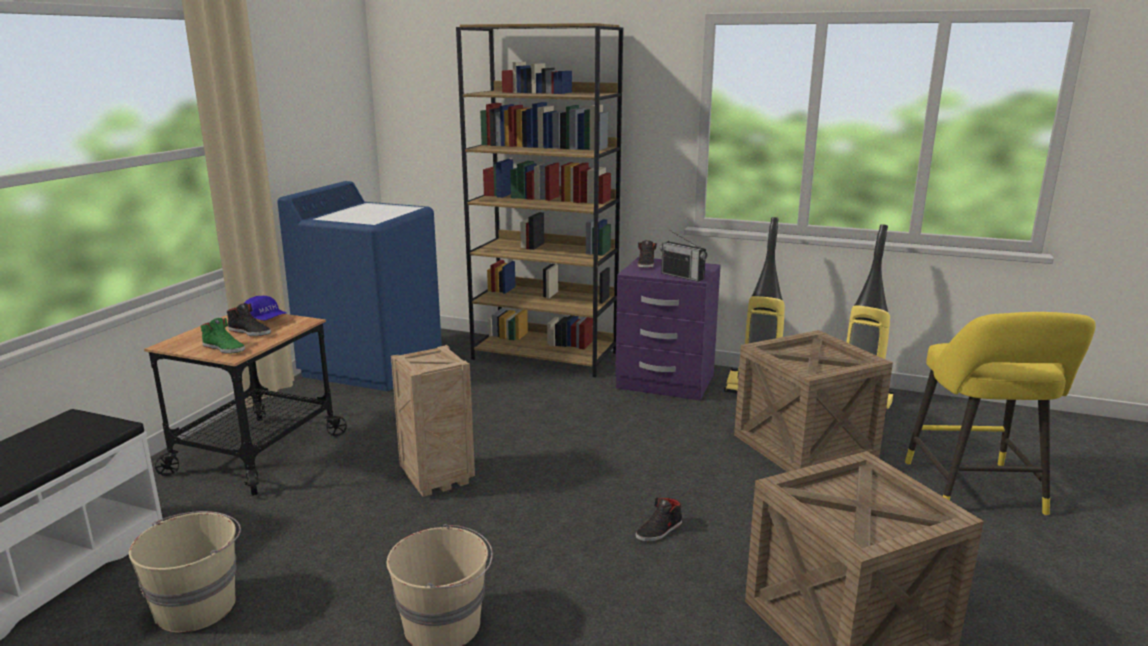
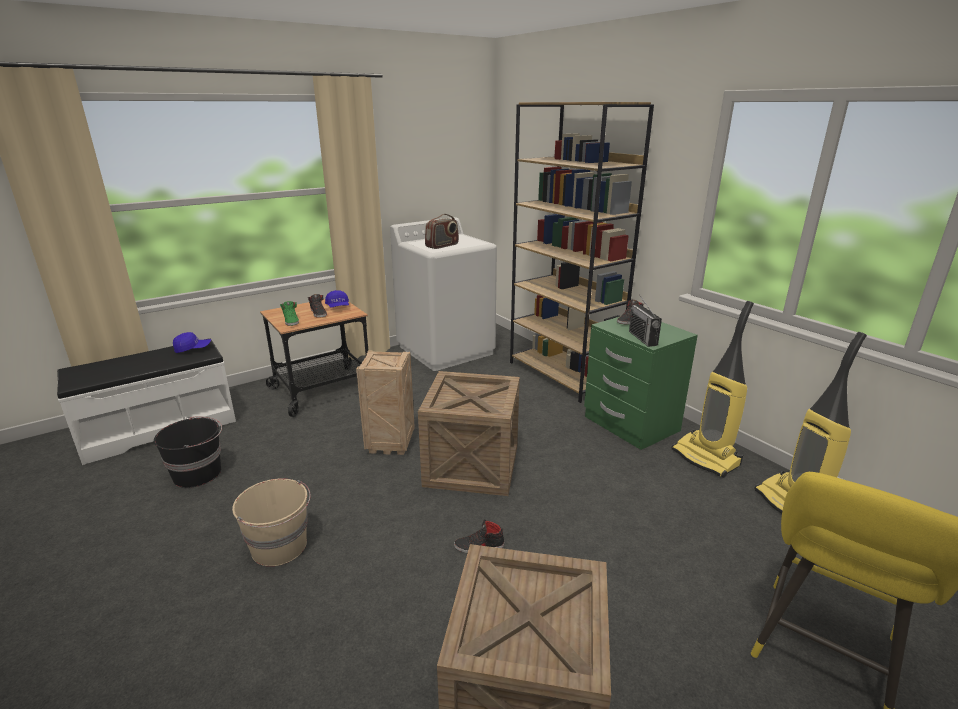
camera: 35 degrees right, 5 degrees up
(70, 427) = (193, 349): none -> blue cap
(197, 606) = (198, 473): beige bucket -> black bucket
(370, 216) = (442, 246): none -> radio
(373, 365) = (446, 350): blue washing machine -> white washing machine
(665, 382) = (630, 424): purple nightstand -> green nightstand
(804, 445) = (688, 526): crate -> crate (472, 465)

